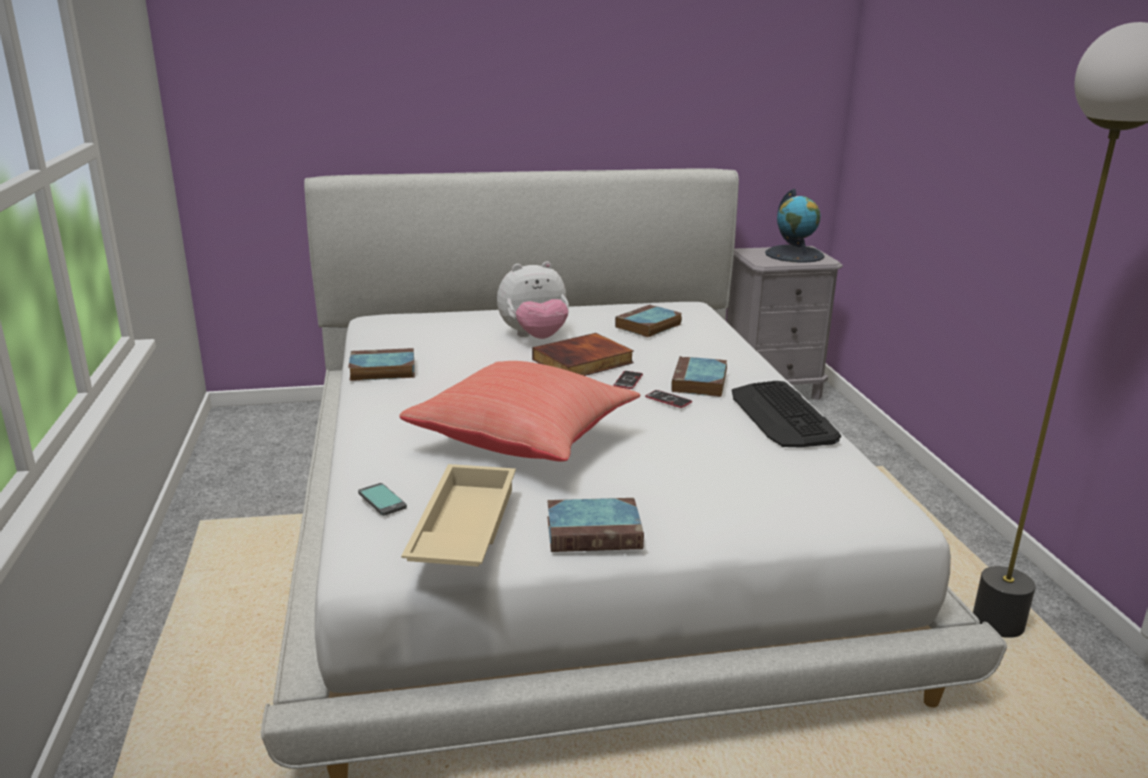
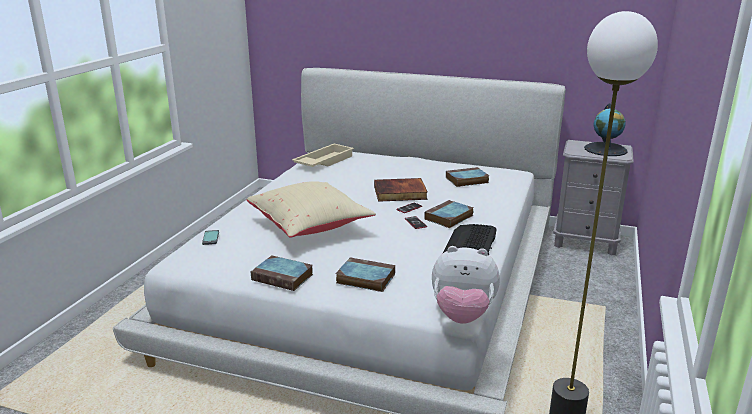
camera: 30 degrees right, 0 degrees up
(381, 370) = (292, 178): book -> book (364, 278)
(461, 528) = (224, 258): beige tray -> beige tray (323, 161)
(525, 439) = (310, 226): red pillow -> beige pillow
(534, 338) = (393, 175): plush toy -> plush toy (462, 315)

